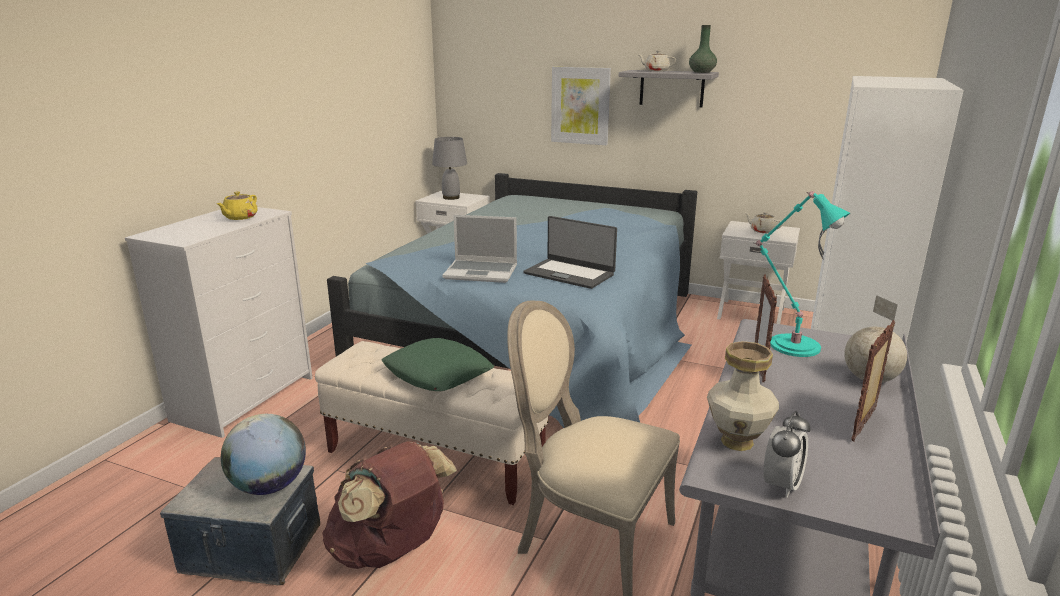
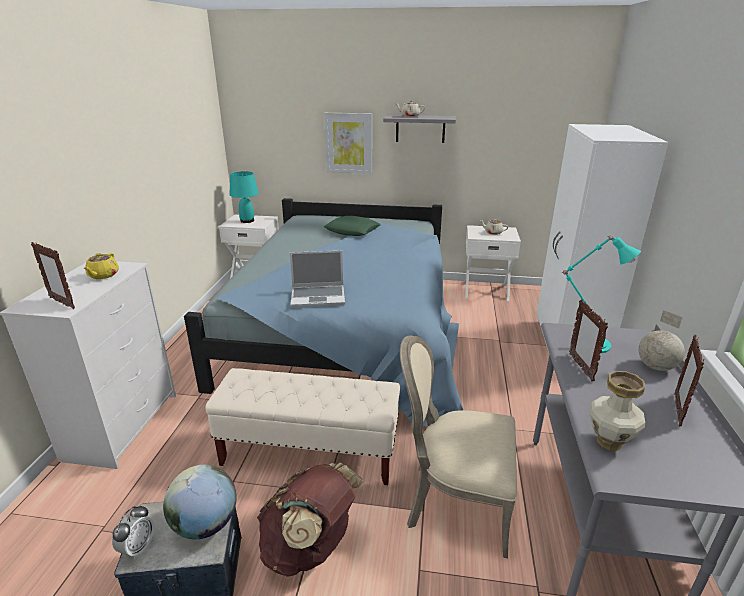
camera: 15 degrees left, 5 degrees up
(185, 235) = (62, 303): none -> picture frame
(437, 373) = (312, 392): green pillow -> green pillow (352, 231)
(451, 197) = (247, 220): grey table lamp -> turquoise table lamp
(569, 274) = (387, 290): laptop -> none
(702, 72) = (445, 117): green vase -> none
(781, 485) = (661, 477): alarm clock -> alarm clock (138, 548)

